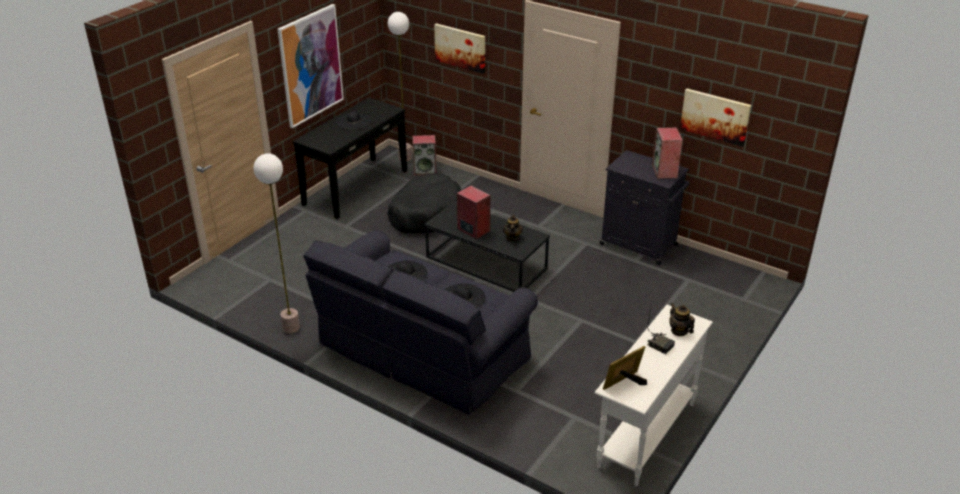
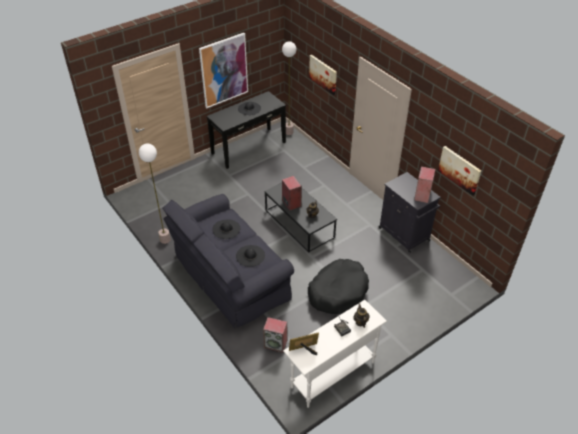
camera: 20 degrees right, 10 degrees up
(425, 170) = (297, 144): speaker -> speaker (276, 344)
(425, 213) = (281, 177): black dog bed -> black dog bed (338, 291)

